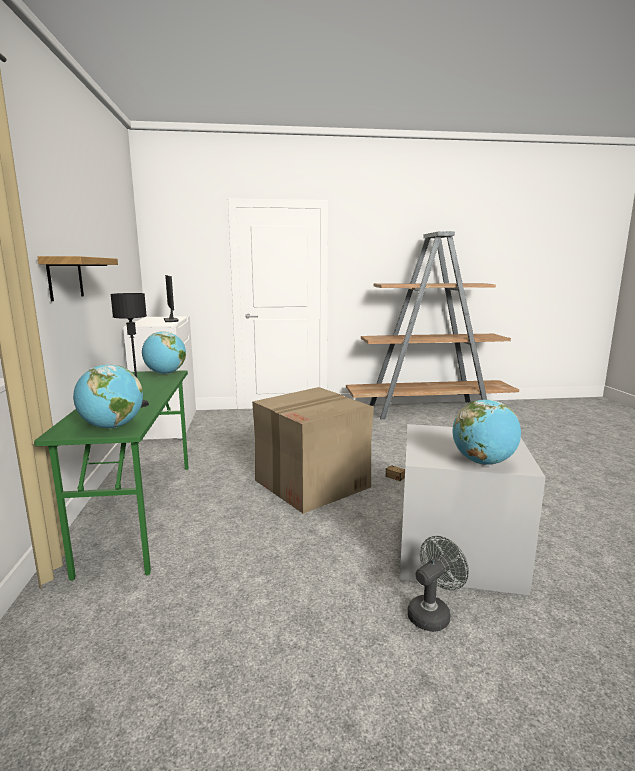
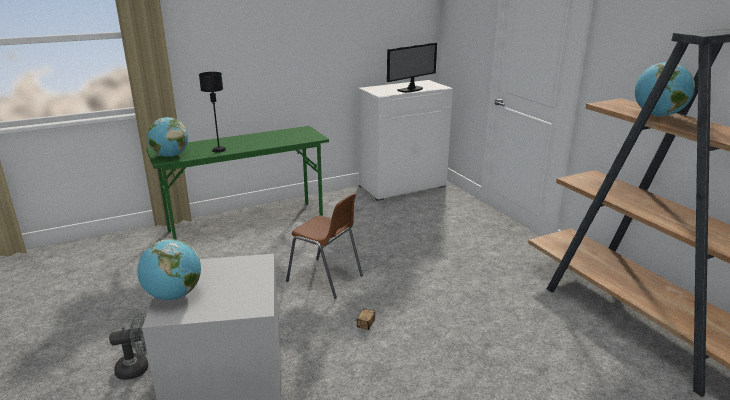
camera: 70 degrees right, 10 degrees up
(65, 278) = (252, 50): shelf -> none
(165, 373) = (311, 136): globe -> globe (657, 115)
(313, 483) = (325, 279): cardboard box -> brown chair
(432, 613) = (138, 368): grey fan -> grey fan turned 45 degrees counterclockwise

